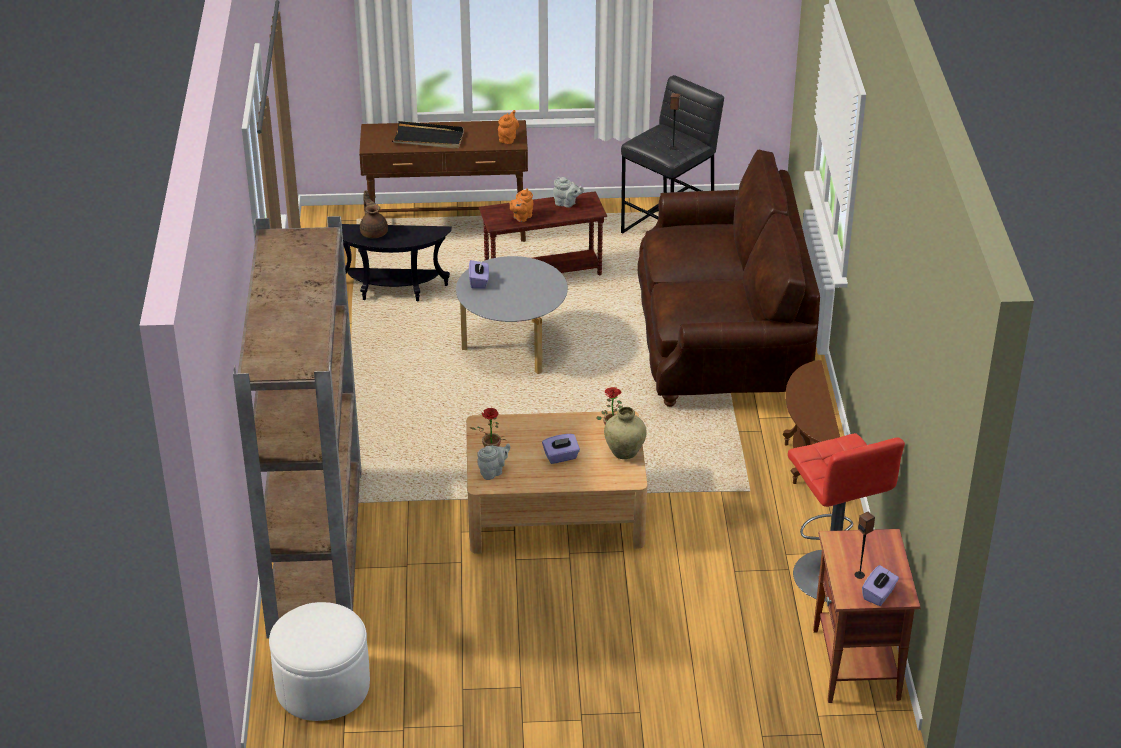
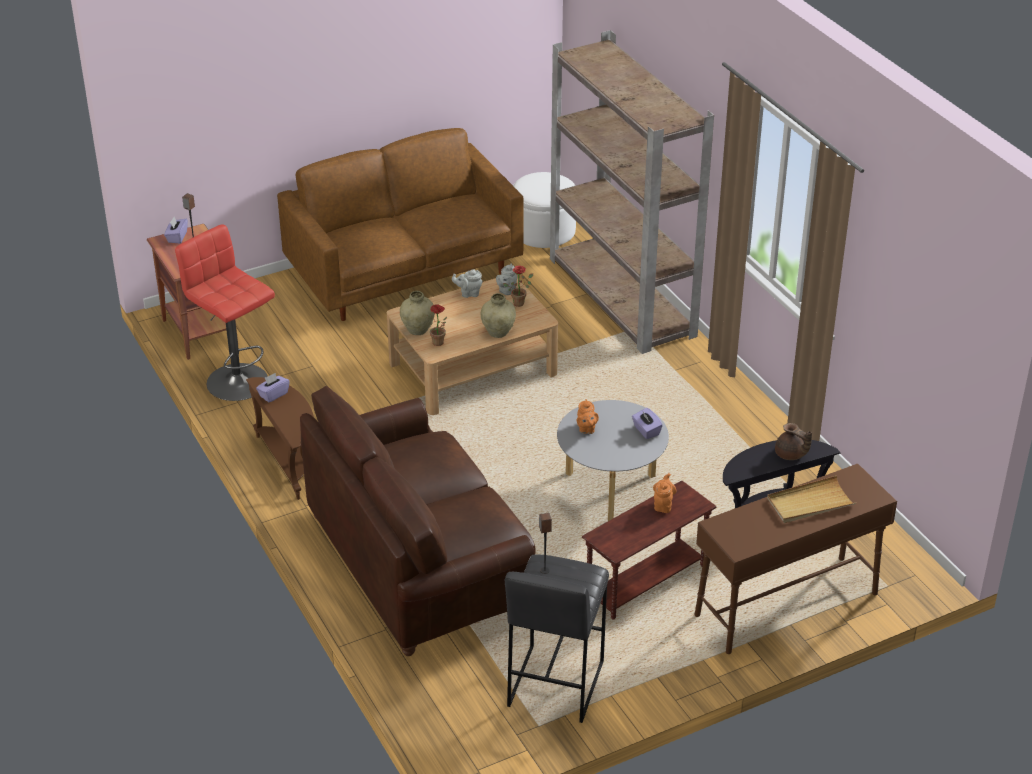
camera: 155 degrees right, 0 degrees up
(428, 138) = (810, 503): black tray -> beige tray
(508, 138) = (729, 529): orange teapot -> orange teapot (586, 429)
(540, 424) = (498, 332): none -> beige vase
(552, 674) = (404, 273): none -> brown sofa
(561, 457) = (464, 314): purple tissue box -> purple tissue box (273, 394)
(567, 204) = (632, 536): grey teapot -> grey teapot (469, 293)

